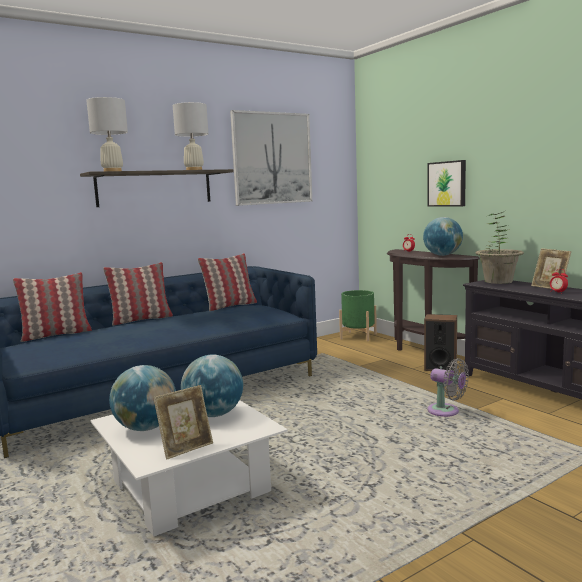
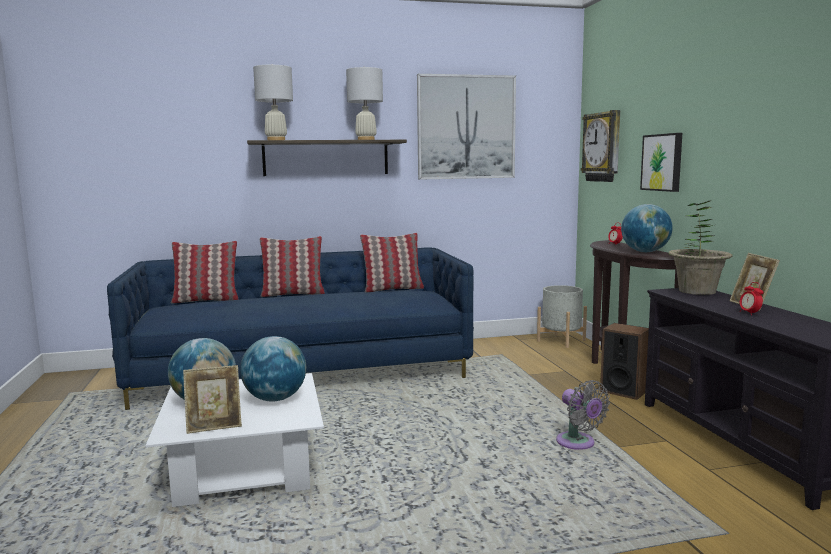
camera: 20 degrees right, 0 degrees up
(358, 336) = (561, 340): green planter -> grey planter
(383, 173) = (603, 147): none -> wall clock

